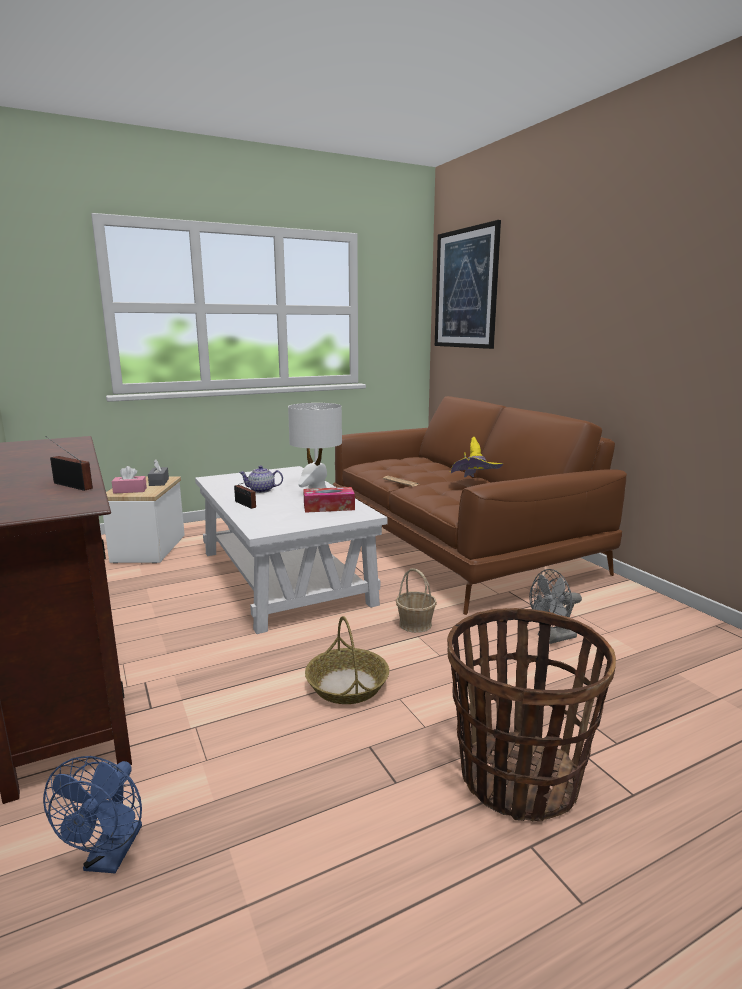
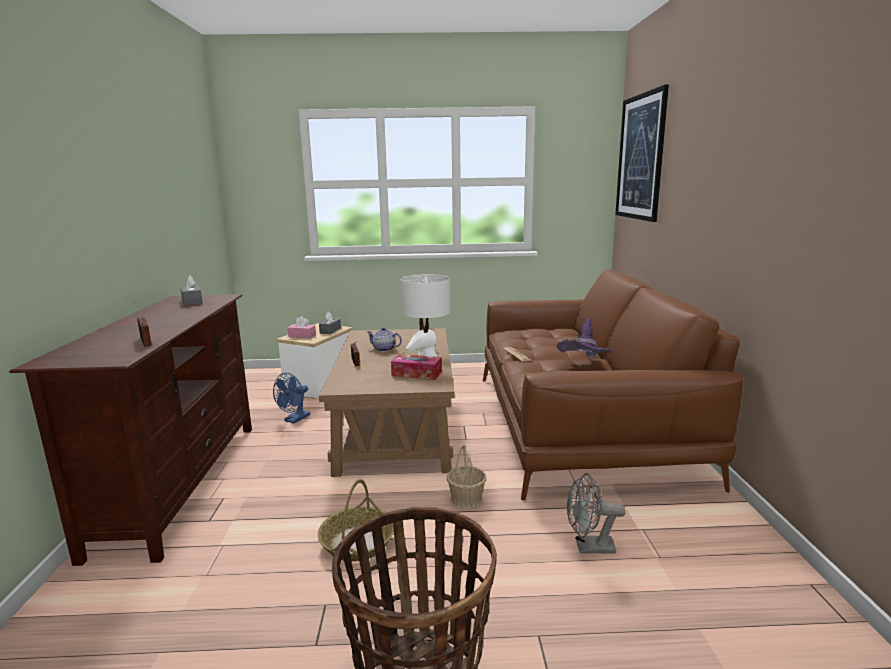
camera: 25 degrees right, 0 degrees up
(38, 446) = (192, 301): none -> grey tissue box
(109, 857) = (90, 629): blue fan -> blue fan (294, 420)
(284, 577) = (397, 428): white coffee table -> brown coffee table
(473, 485) = (584, 368): yellow hat -> purple hat

